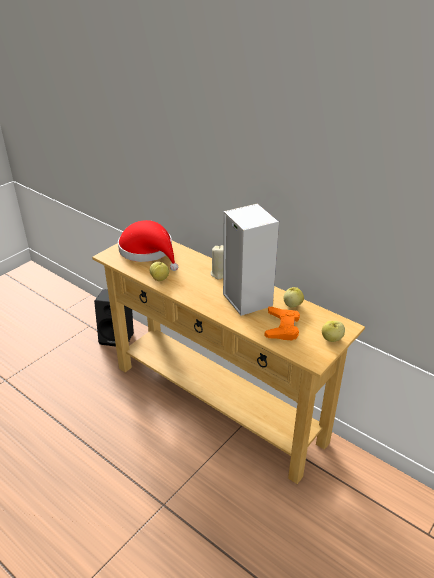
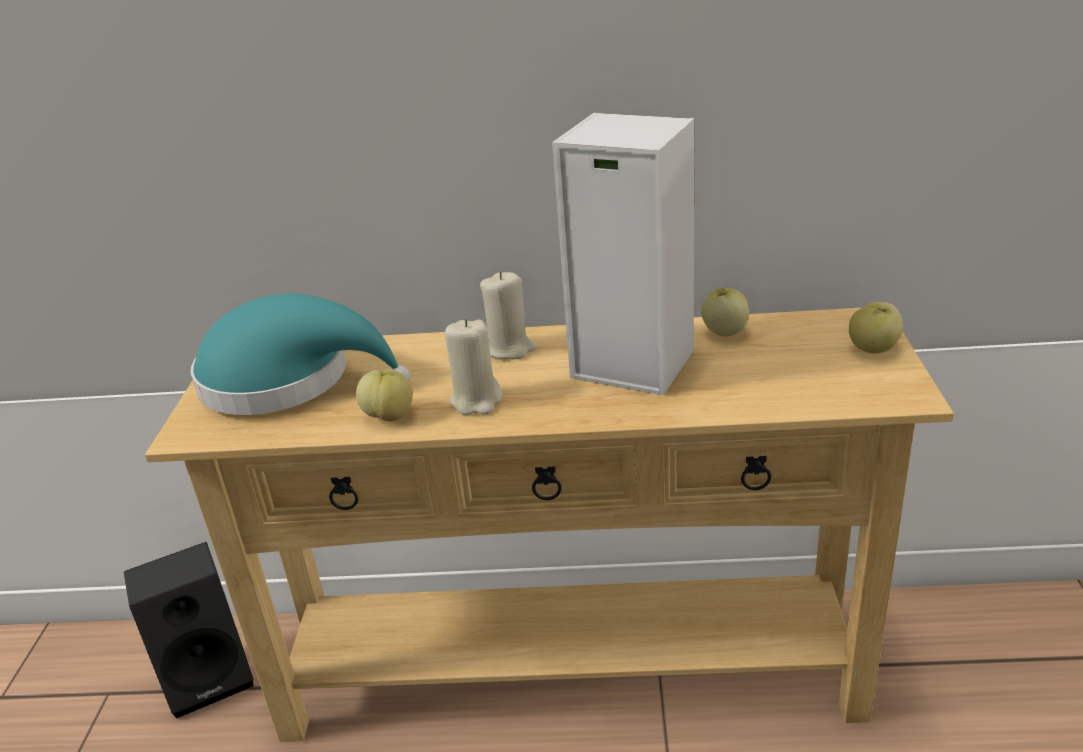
camera: 35 degrees left, 5 degrees down
(149, 251) = (288, 380): red hat -> turquoise hat
(188, 287) = (476, 400): none -> beige candle
(282, 327) = (767, 374): orange game controller -> none

